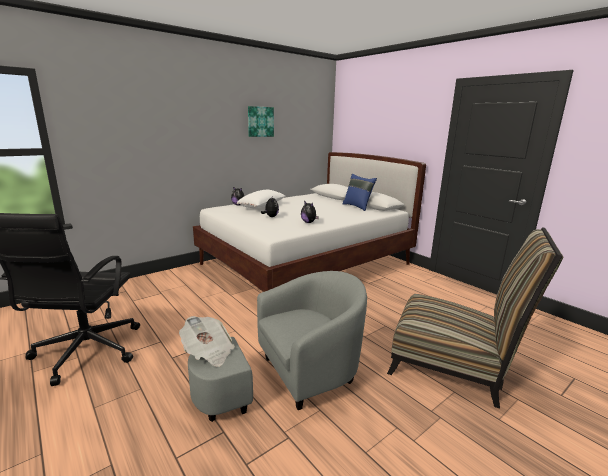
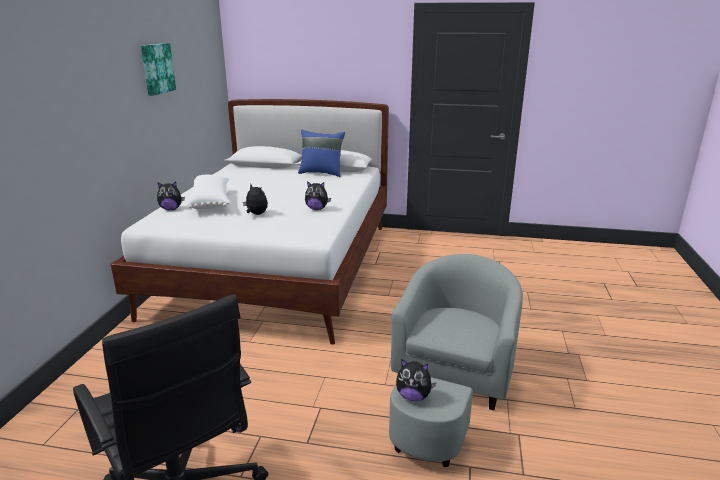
camera: 40 degrees left, 5 degrees up
(208, 352) = (413, 396): newspaper -> plush toy
(453, 366) = (537, 311): chair -> none

